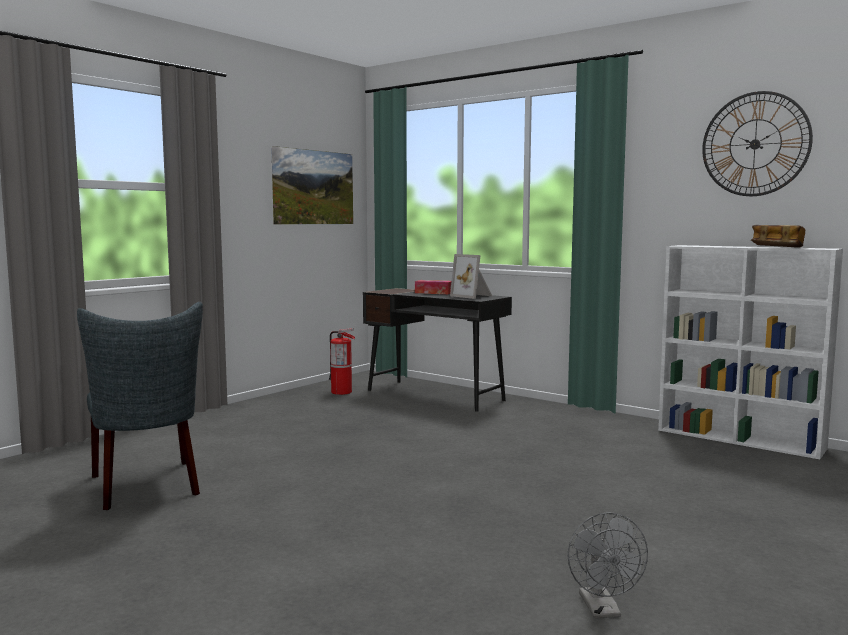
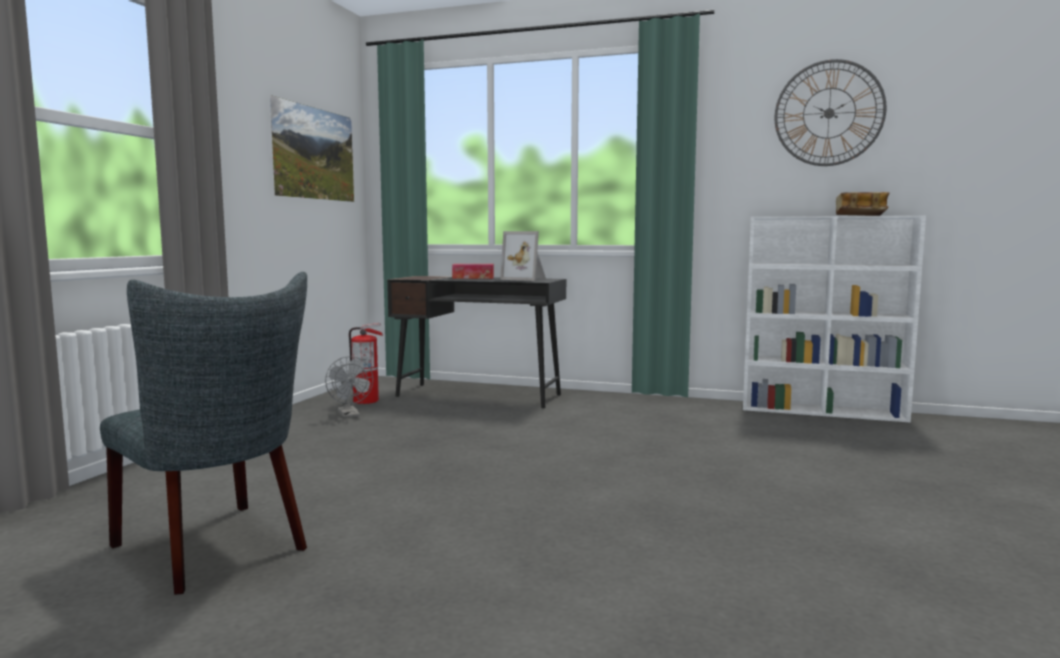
camera: 20 degrees left, 0 degrees up
(603, 610) = (955, 612): grey fan -> grey fan (350, 415)

